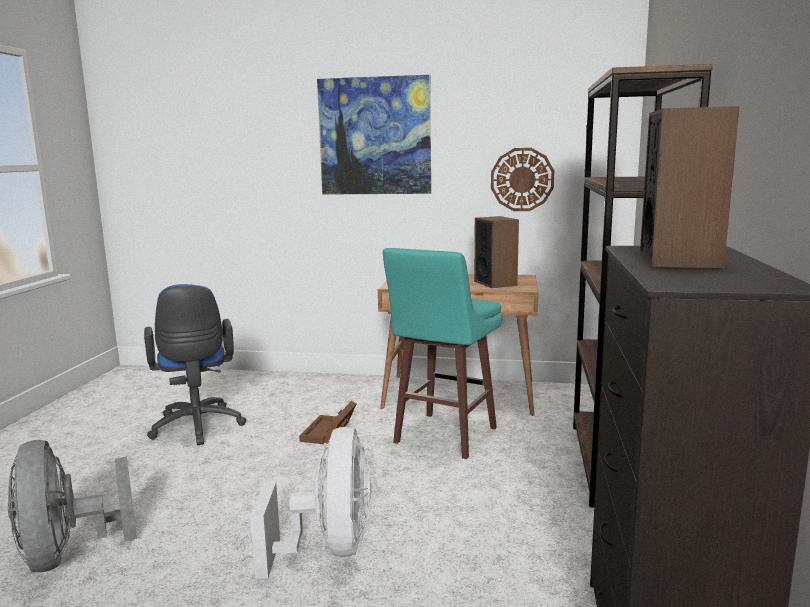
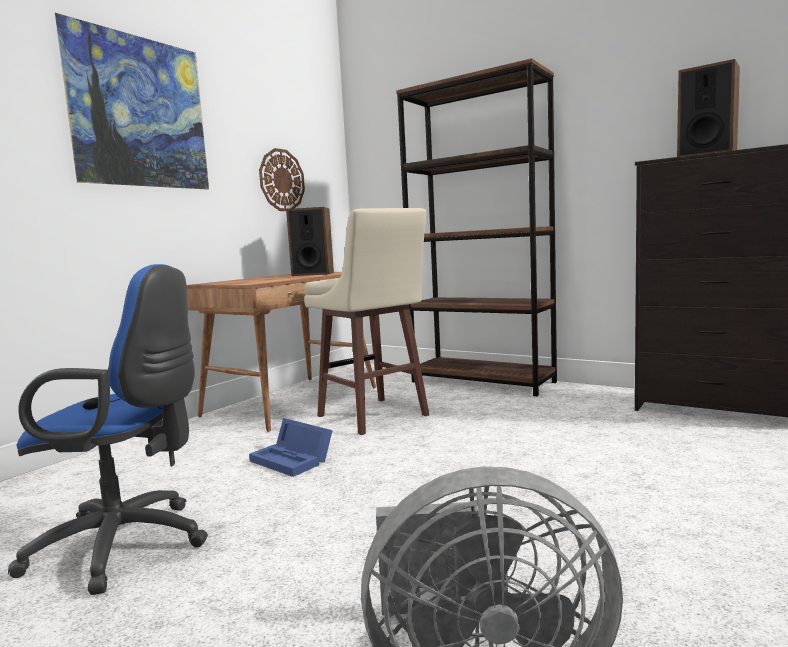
camera: 65 degrees left, 5 degrees down
(329, 433) = (293, 460): brown storage box -> blue storage box
(330, 548) = (555, 480): white fan -> none
(443, 436) = (373, 417): turquoise stool -> beige stool

